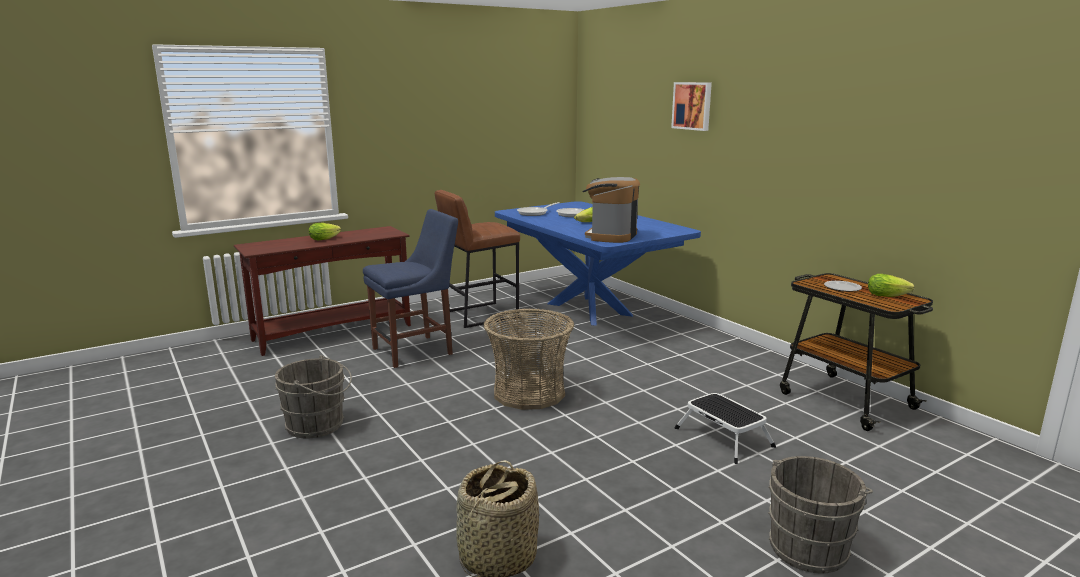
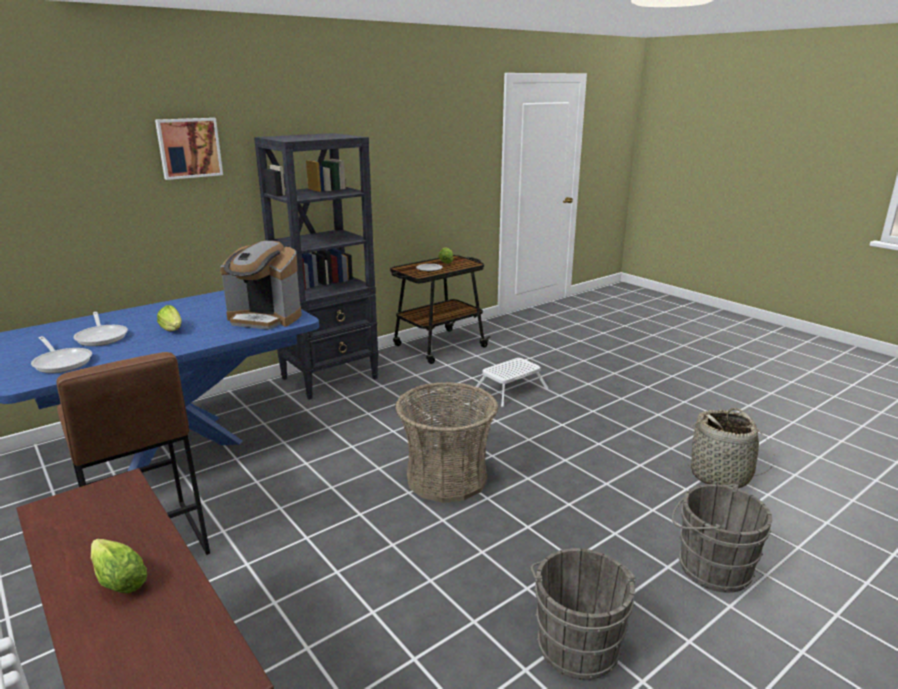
camera: 95 degrees left, 5 degrees up
(416, 350) = (302, 593): blue chair -> none
(720, 347) = (330, 378): none -> black bookcase
(723, 437) = (511, 390): black step ladder -> white step ladder
(810, 546) = (628, 377): grey bucket -> grey bucket (710, 567)

